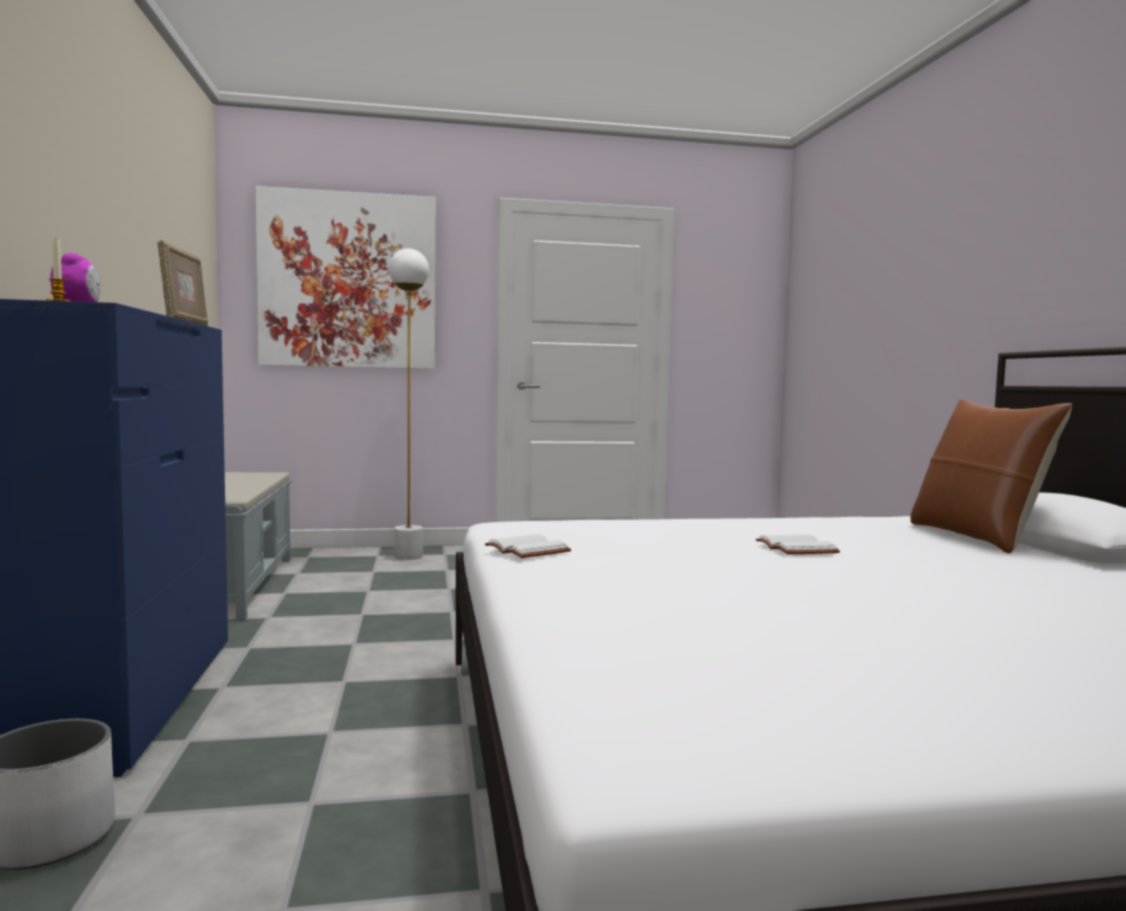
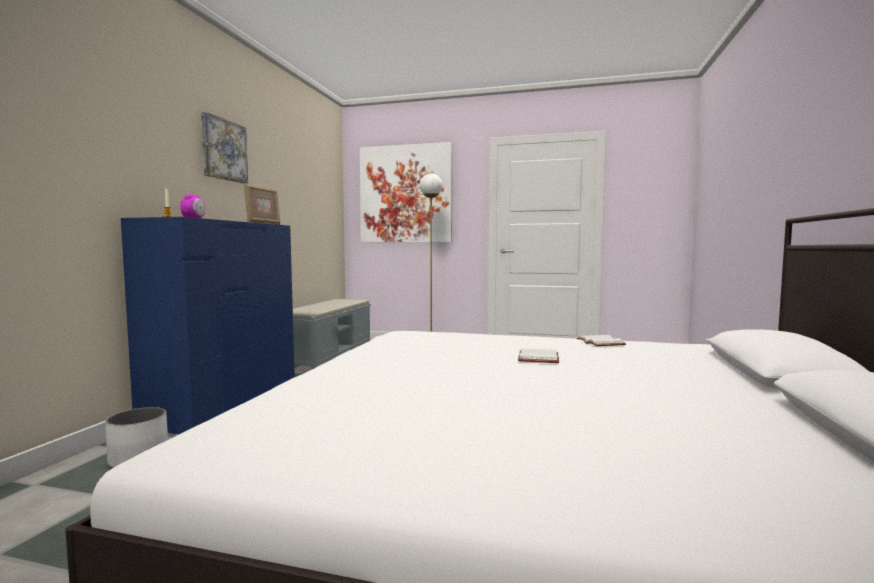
camera: 25 degrees right, 0 degrees up
(72, 163) = (223, 150): none -> picture
(529, 550) = (375, 346): white book -> white book (602, 343)
(976, 537) = (708, 362): brown pillow -> none

